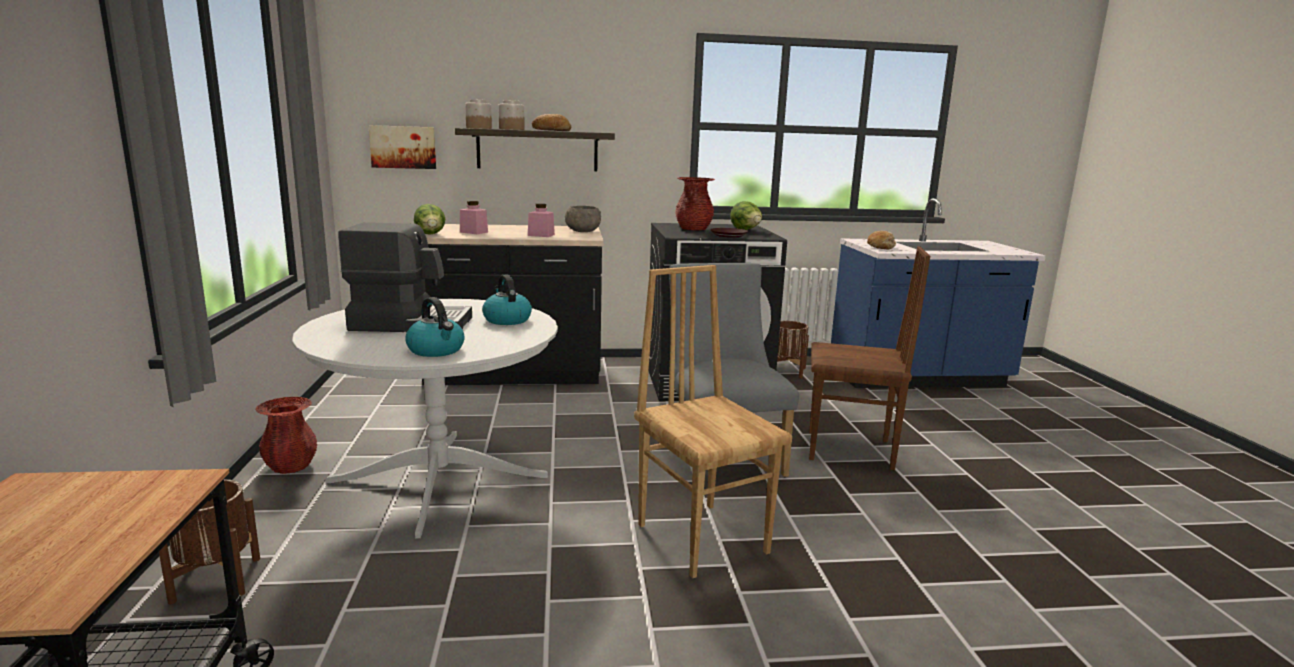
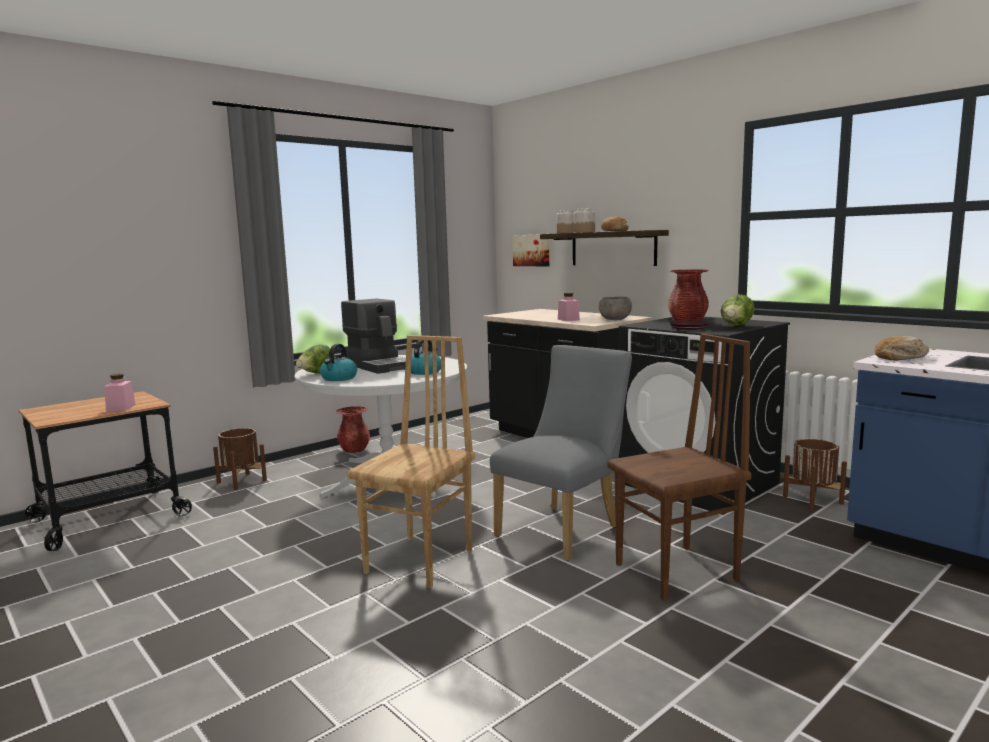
camera: 55 degrees right, 5 degrees down
(431, 235) = (501, 315): lettuce -> lettuce (316, 374)
(474, 232) = (535, 315): pink jar -> pink jar (121, 408)
(850, 451) = (678, 572): brown chair -> brown chair turned 90 degrees counterclockwise

